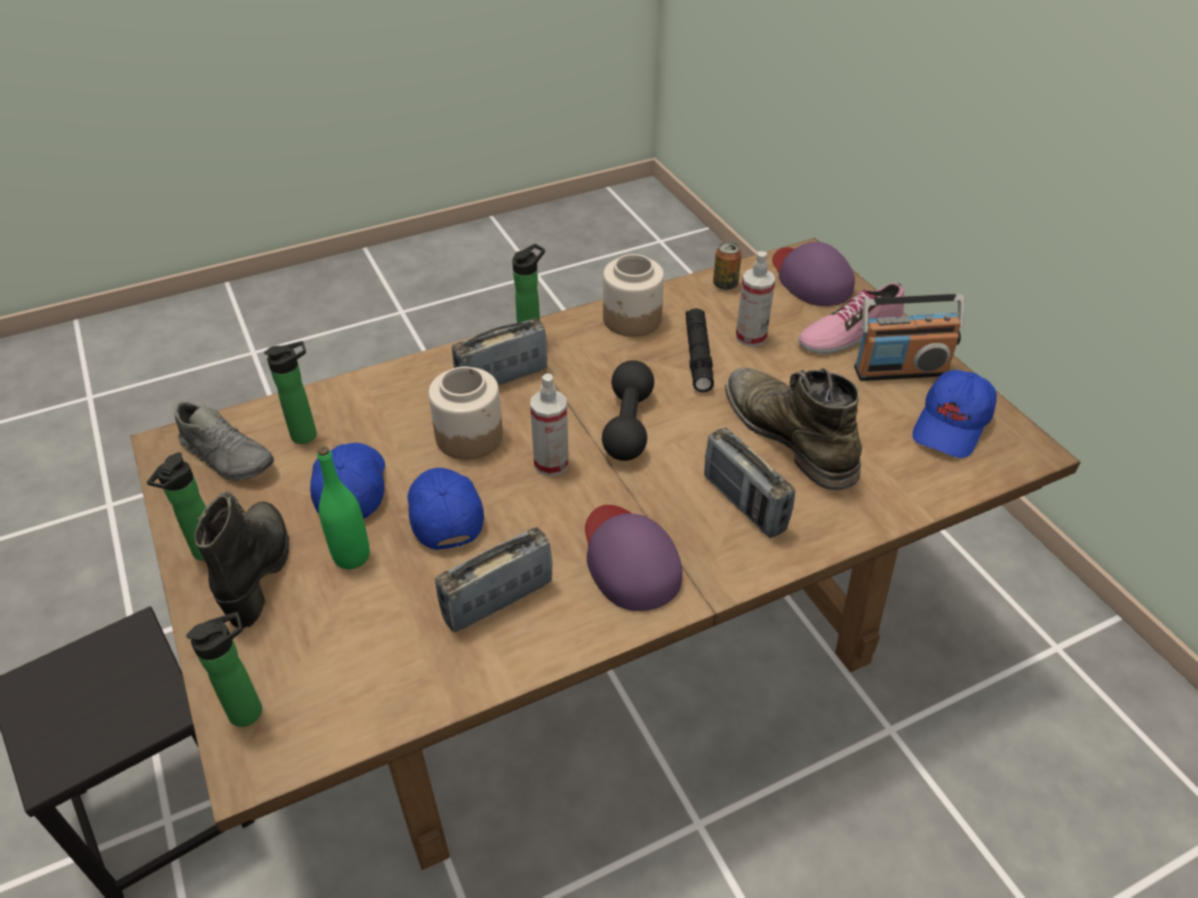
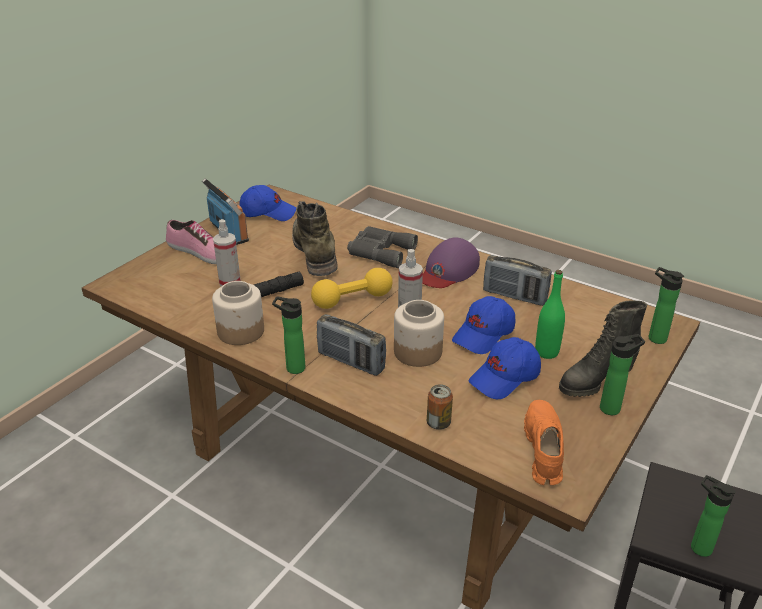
camera: 120 degrees left, 10 degrees down
(228, 456) = (543, 449): grey shoe -> orange shoe
(308, 434) = (485, 422): bottle -> bottle (697, 546)
(628, 425) = (352, 300): black dumbbell -> yellow dumbbell
(725, 284) = (170, 306): can -> can (438, 423)
(744, 504) = (379, 251): radio -> grey binoculars
(788, 434) = (314, 251): green boot -> green boot turned 135 degrees clockwise
(810, 278) = (143, 277): purple cap -> none

